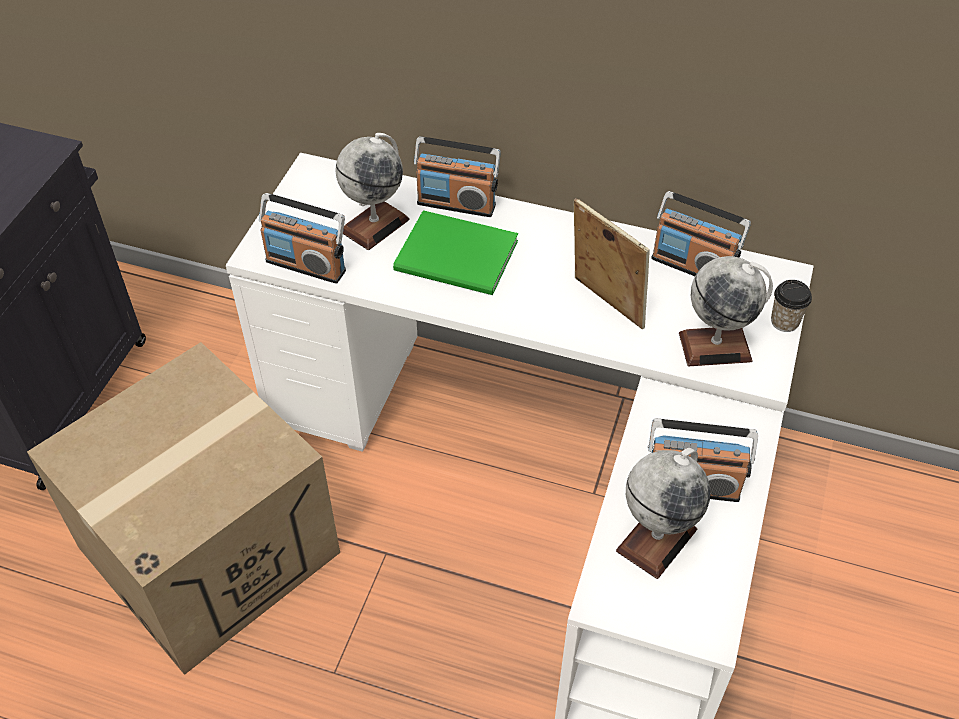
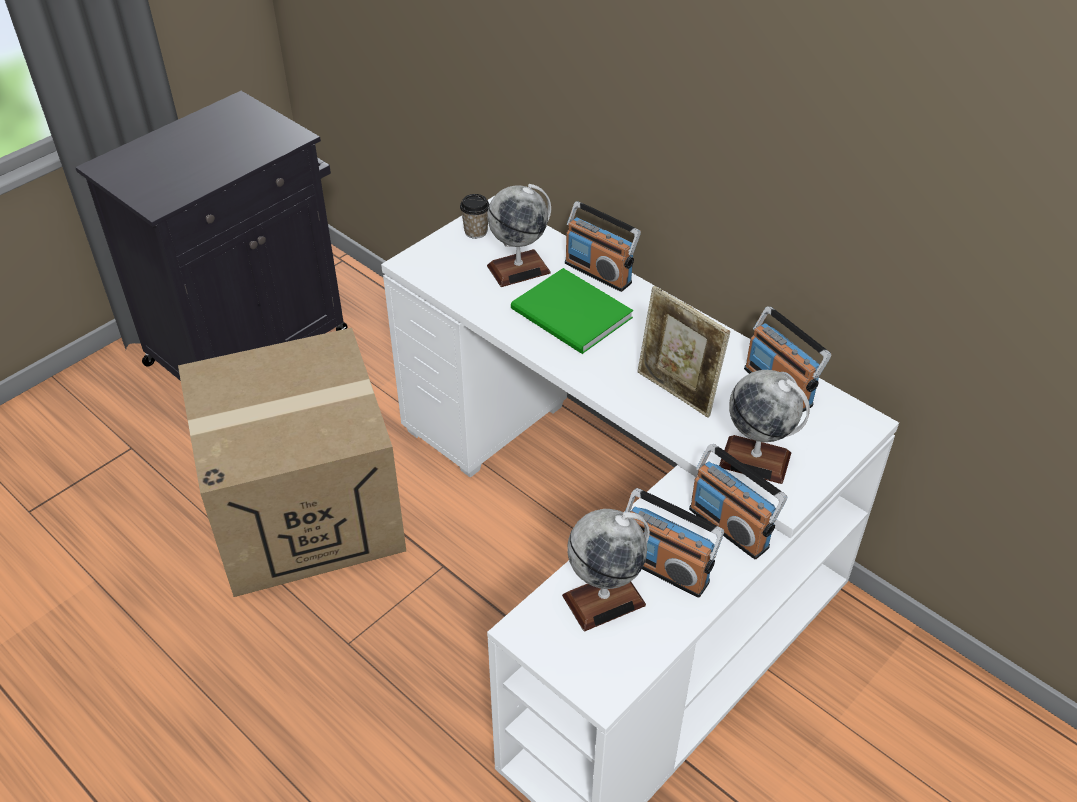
camera: 25 degrees right, 5 degrees down
(306, 265) = (443, 283): radio -> radio (729, 527)
(605, 304) = (676, 392): picture frame -> picture frame turned 150 degrees clockwise
(784, 322) = (836, 461): cup -> cup (476, 232)

